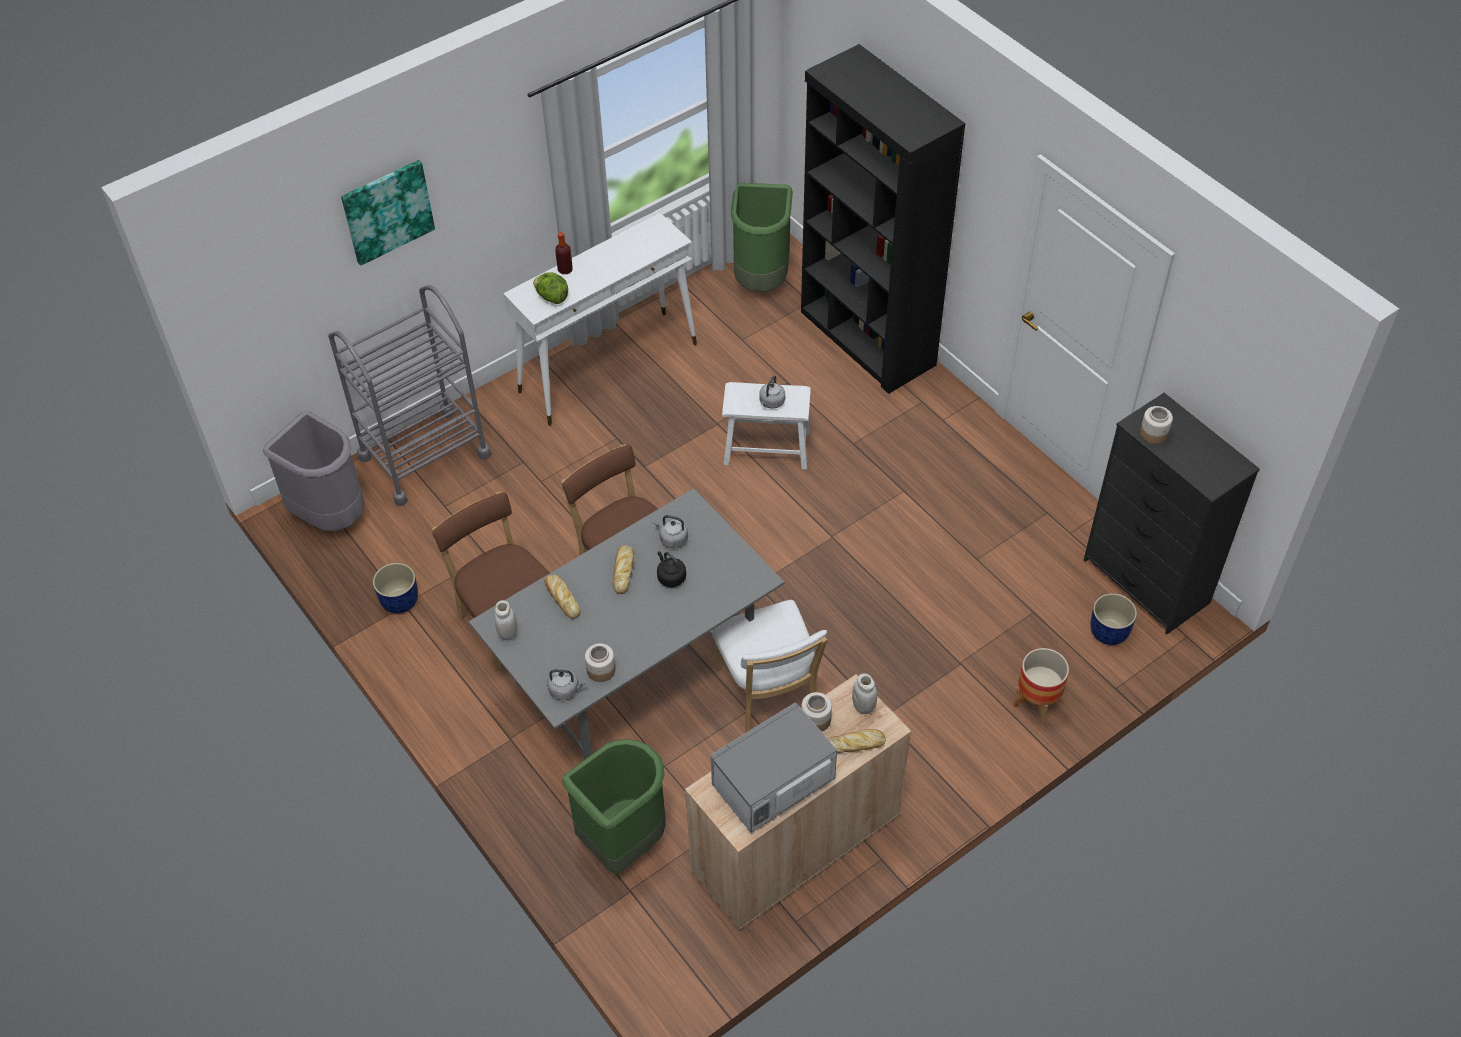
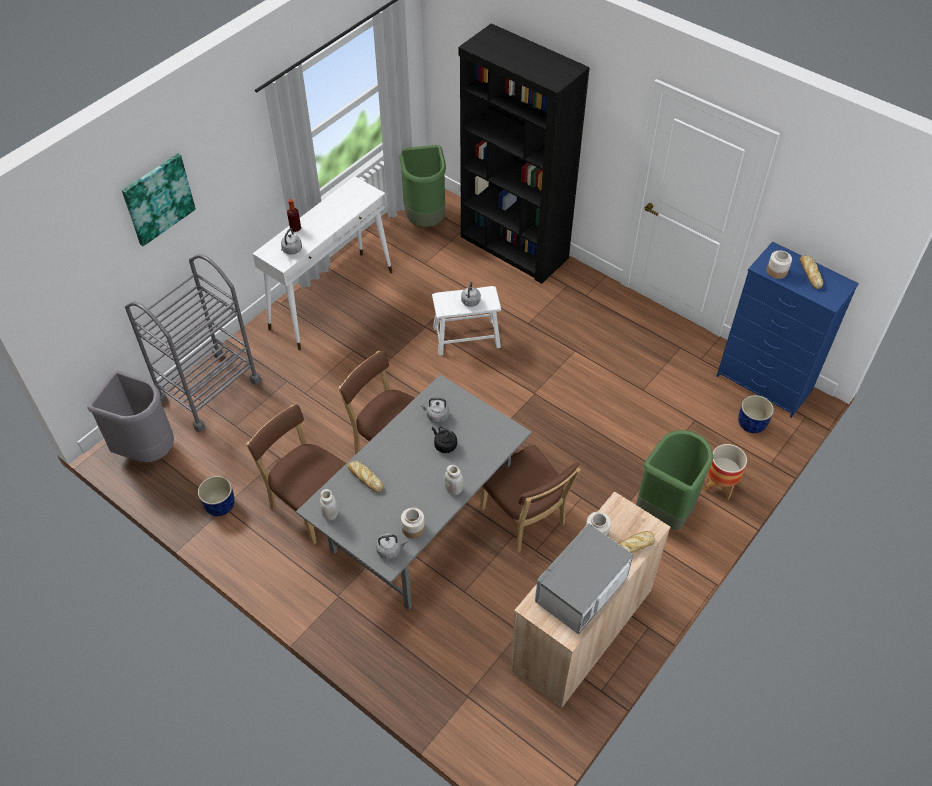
camera: 15 degrees left, 0 degrees up
(552, 297) = (291, 250): lettuce -> grey kettle
(623, 570) = (406, 447): bread -> bread (809, 273)
(623, 841) = (450, 658): green trash can -> green trash can (665, 509)
(768, 694) = (525, 519): white chair -> brown chair
(863, 706) = (628, 515): white jar -> white jar (454, 489)
(1147, 582) = (765, 383): black dresser -> blue dresser

